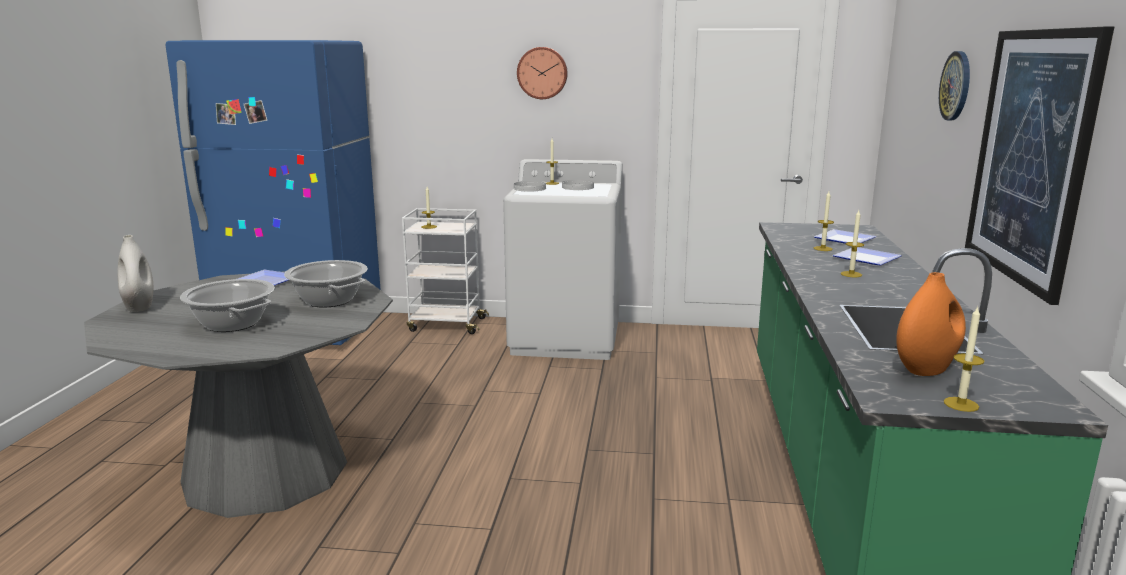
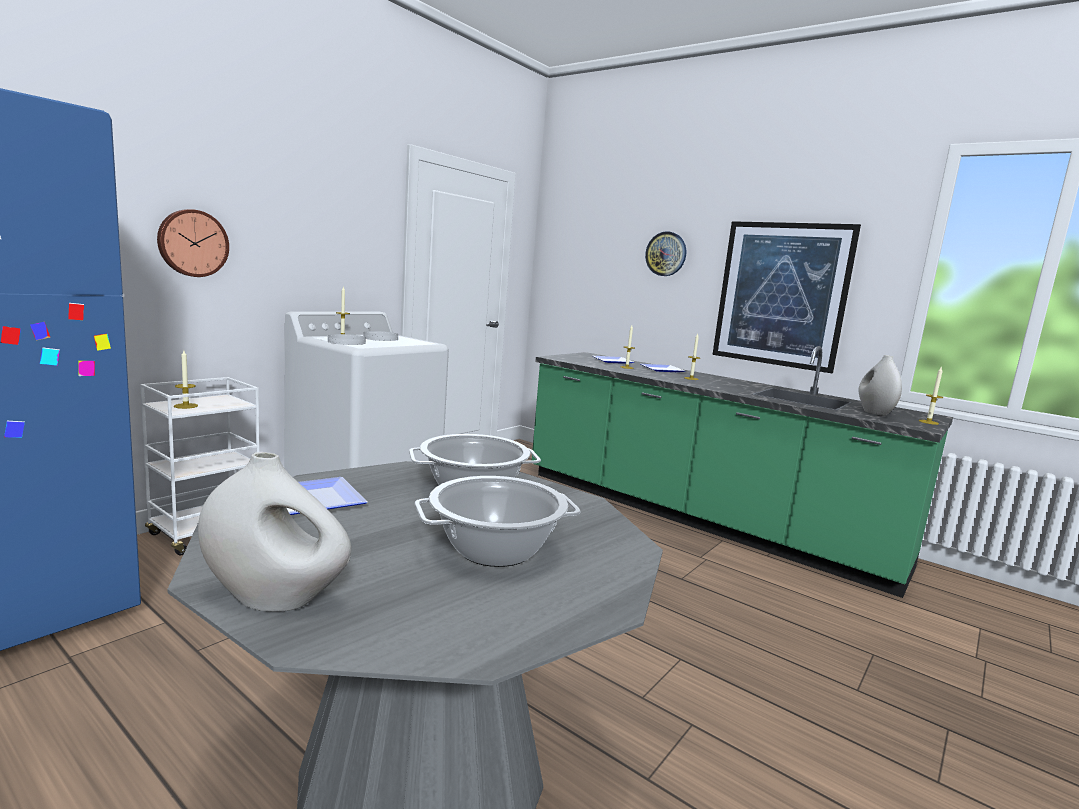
camera: 60 degrees left, 5 degrees down
(542, 73) = (301, 213): wall clock -> wall clock (192, 243)
(925, 369) = (874, 412): orange vase -> white vase

